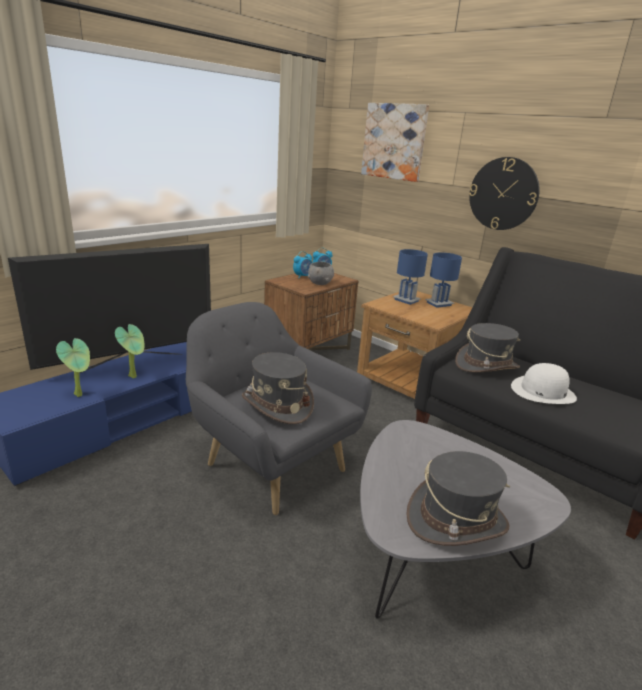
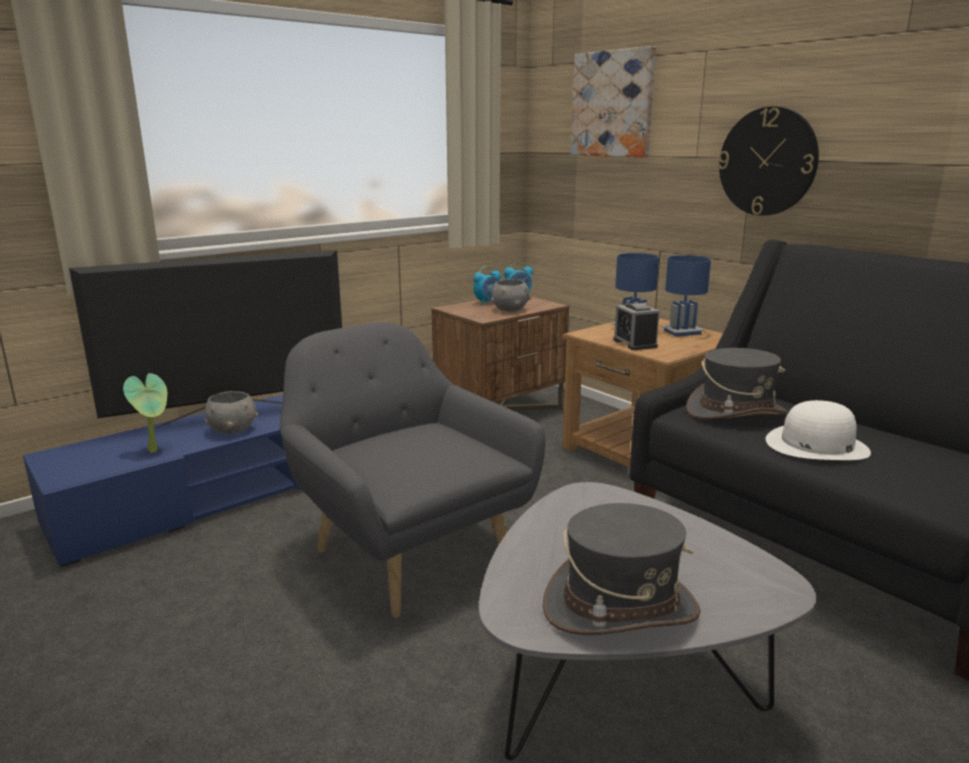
camera: 10 degrees right, 5 degrees down
(135, 376) = (232, 430): potted plant -> grey bowl
(277, 405) = (401, 458): grey hat -> none
(412, 313) = (635, 343): none -> alarm clock

